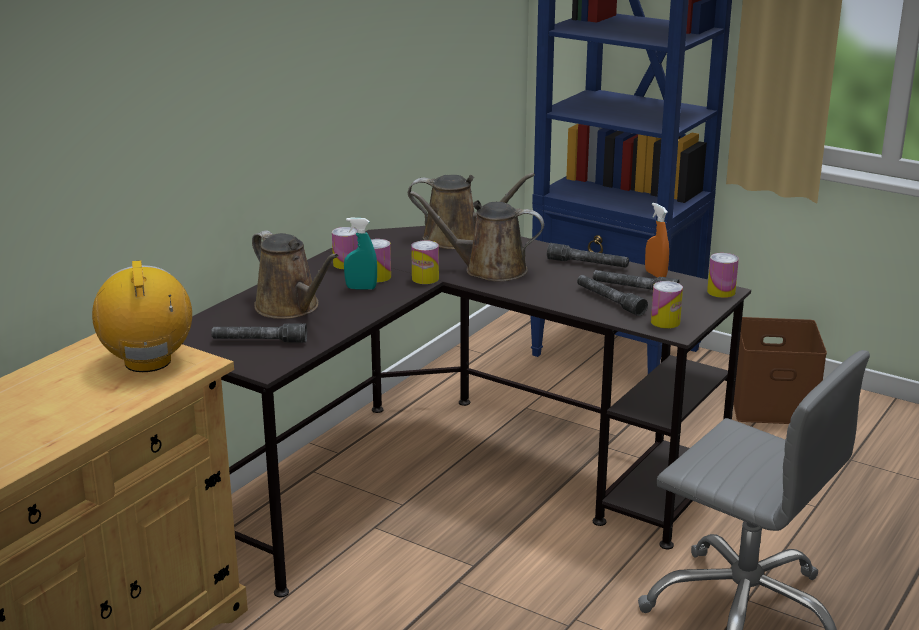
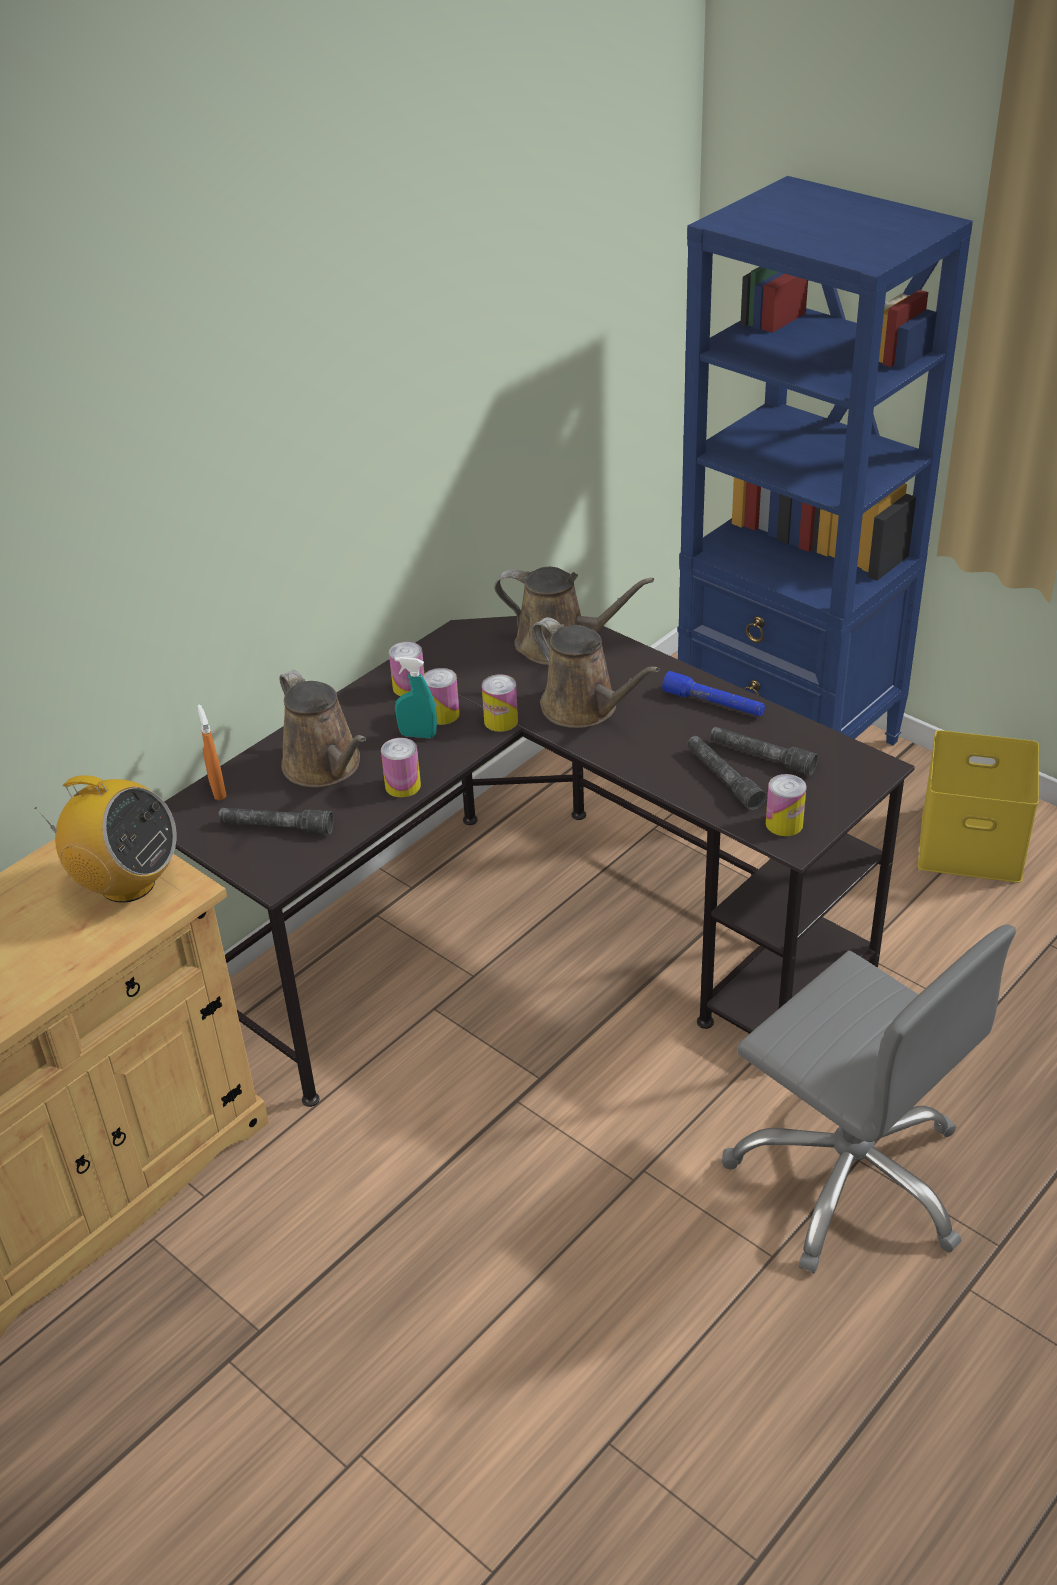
camera: 10 degrees right, 15 degrees up
(148, 362) = (126, 884): radio -> radio turned 120 degrees clockwise
(489, 270) = (584, 708): brown watering can -> brown watering can turned 150 degrees counterclockwise
(587, 264) = (714, 704): grey flashlight -> blue flashlight
(655, 274) = (796, 730): orange spray bottle -> orange spray bottle (218, 790)
(721, 292) = (873, 769): can -> can (403, 786)
(774, 404) = (973, 842): brown storage box -> yellow storage box

